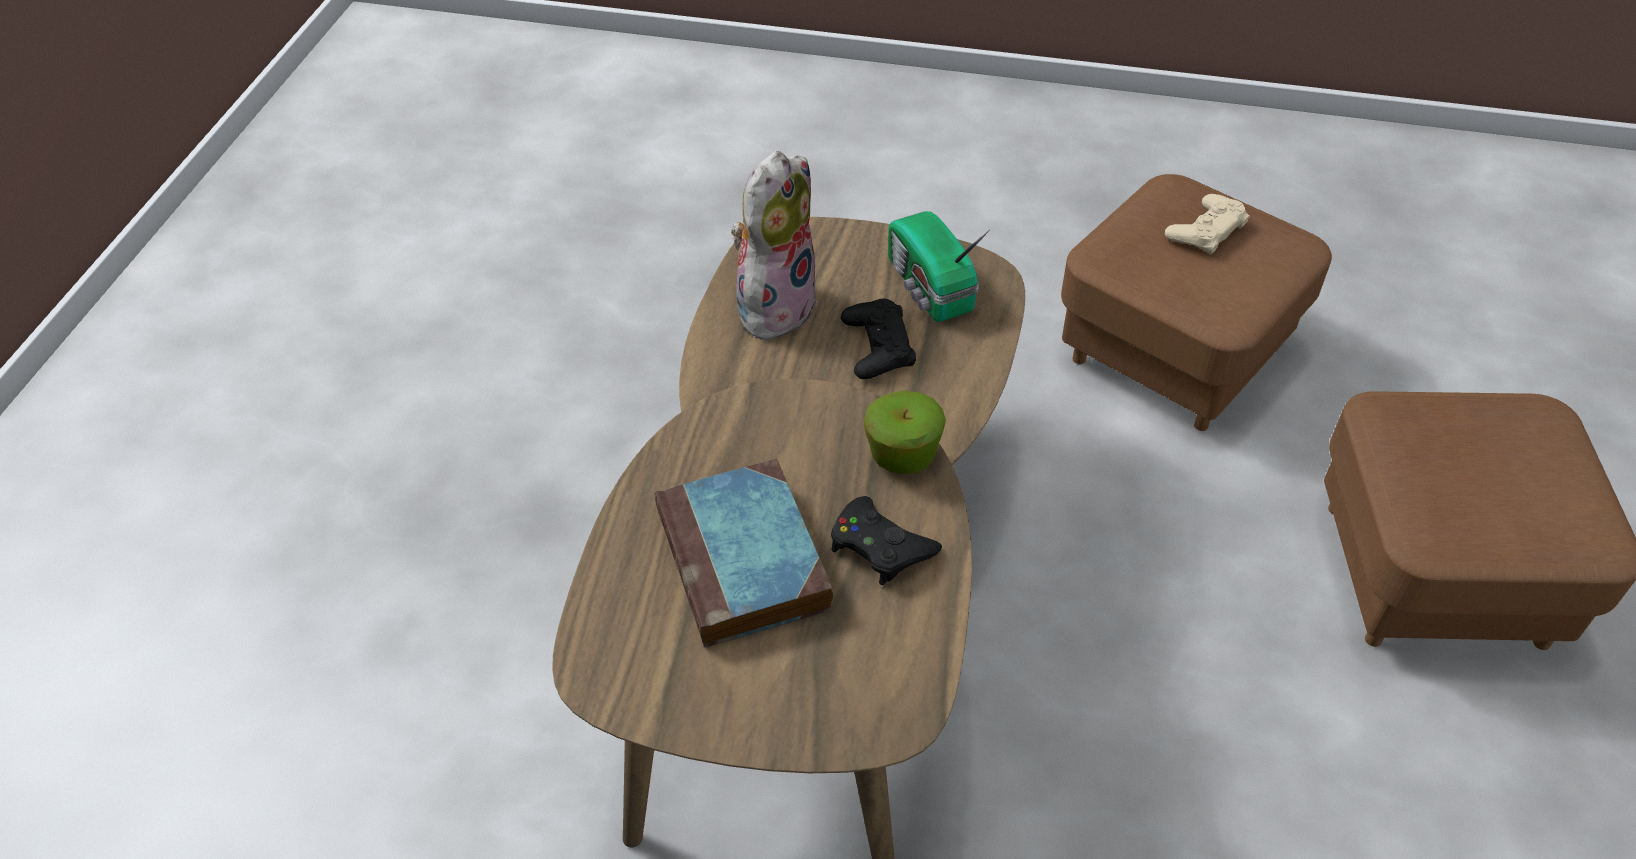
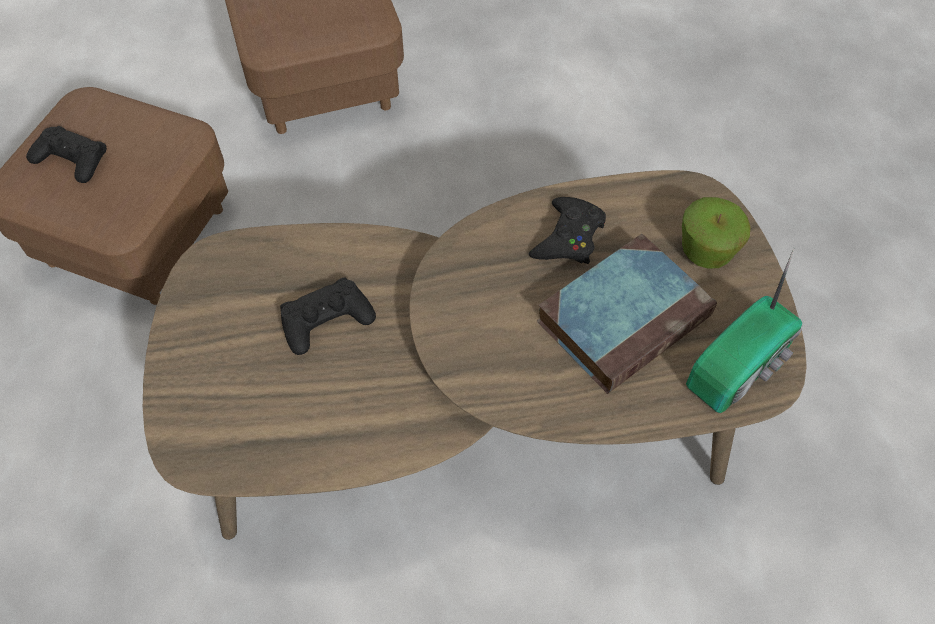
camera: 110 degrees left, 10 degrees up
(775, 305) = (293, 420): plush toy -> none
(902, 456) = (475, 245): apple -> apple (706, 250)
(929, 288) = (238, 300): radio -> radio (742, 366)
(1206, 230) = (71, 159): beige game controller -> black game controller

